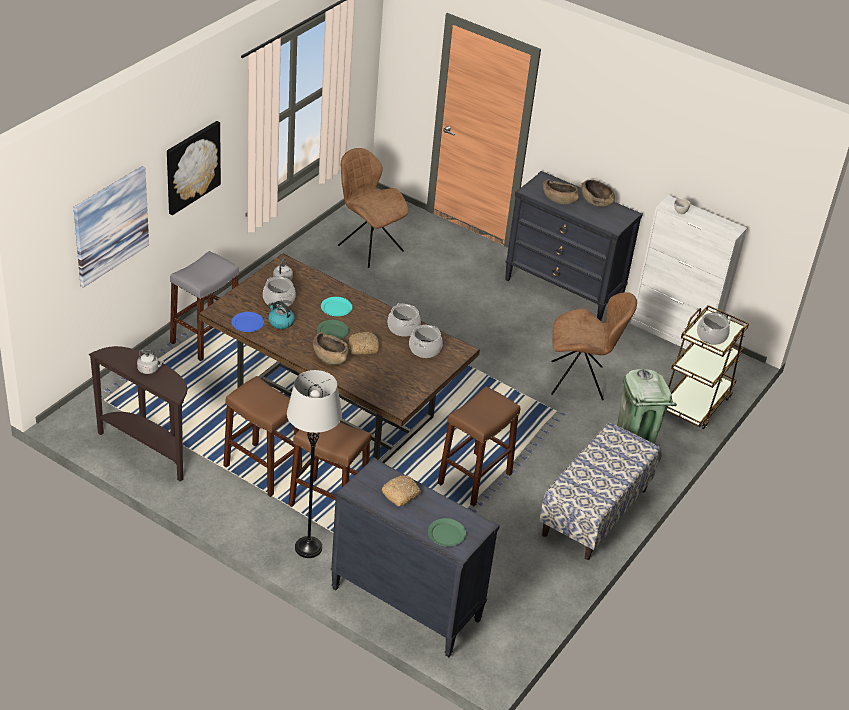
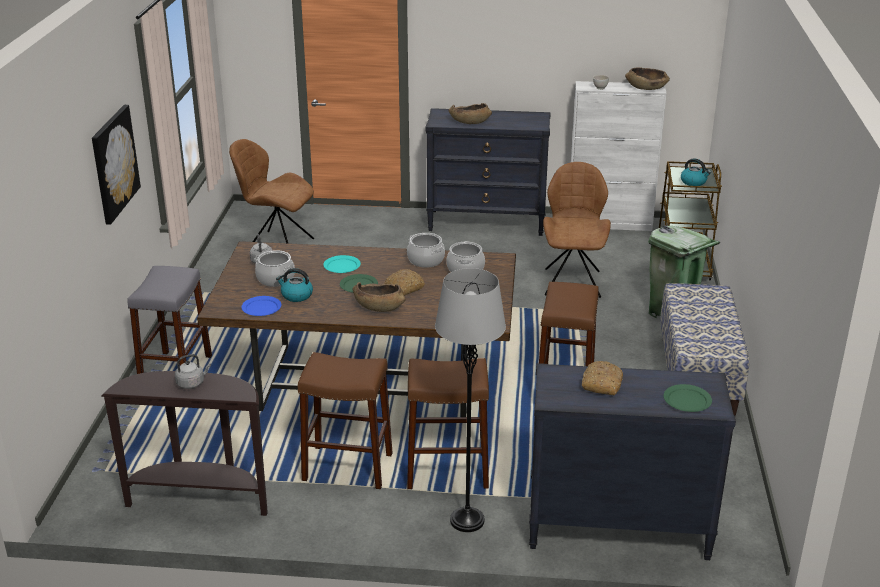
camera: 25 degrees left, 10 degrees down
(111, 225) = (61, 238): picture -> none
(580, 381) = (572, 282): brown chair -> brown chair turned 60 degrees counterclockwise
(596, 201) = (502, 114): brown bowl -> brown bowl (646, 87)
(711, 336) = (694, 182): cooking pot -> kettle

